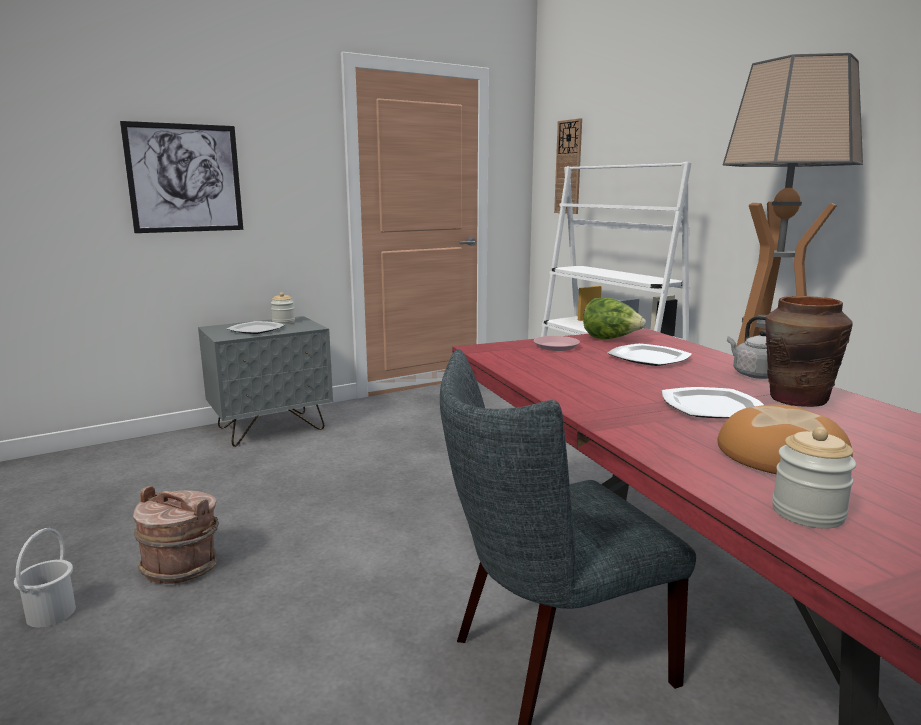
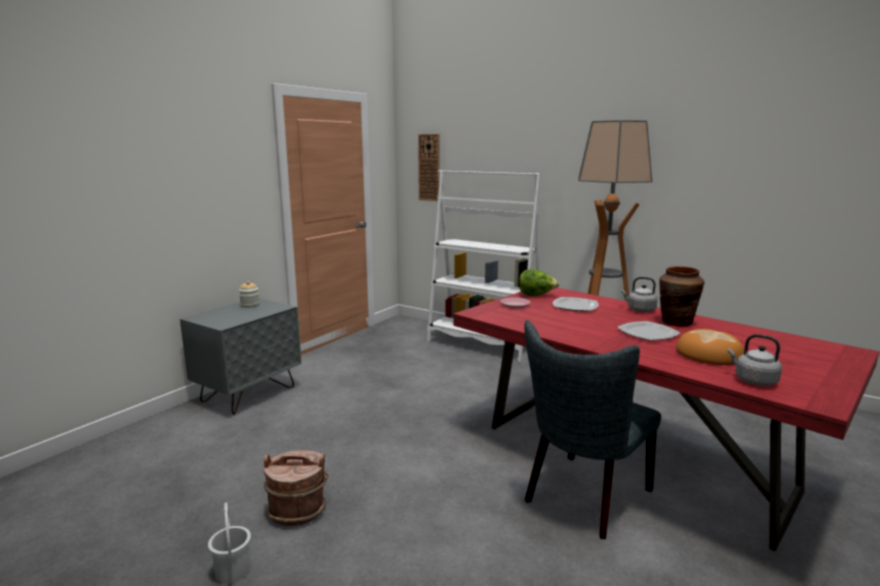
camera: 25 degrees left, 0 degrees up
(185, 178) = (162, 192): picture -> none
(257, 329) = (239, 315): plate -> none
(807, 513) = (753, 380): jar -> grey kettle

